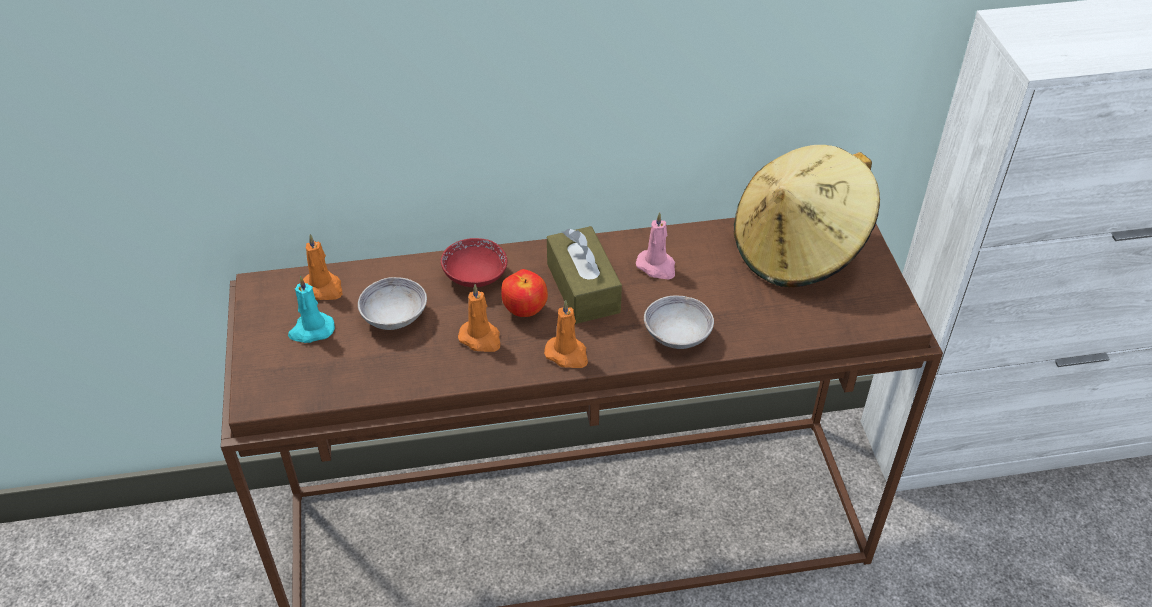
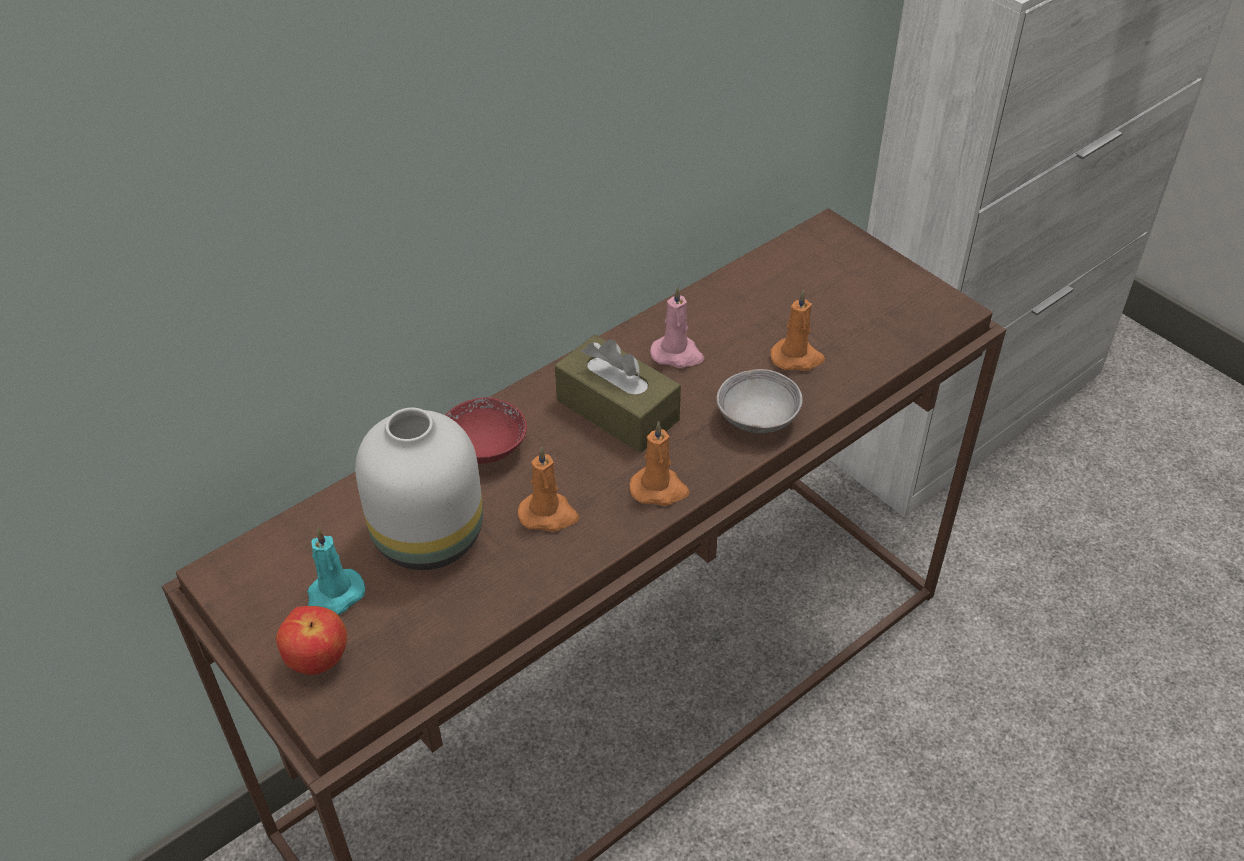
camera: 30 degrees left, 0 degrees up
(323, 288) = (308, 540): orange candle -> orange candle (797, 358)
(394, 317) = (426, 535): grey bowl -> white vase
(525, 311) = (574, 462): apple -> apple (319, 661)
(798, 249) = (805, 279): beige hat -> none

